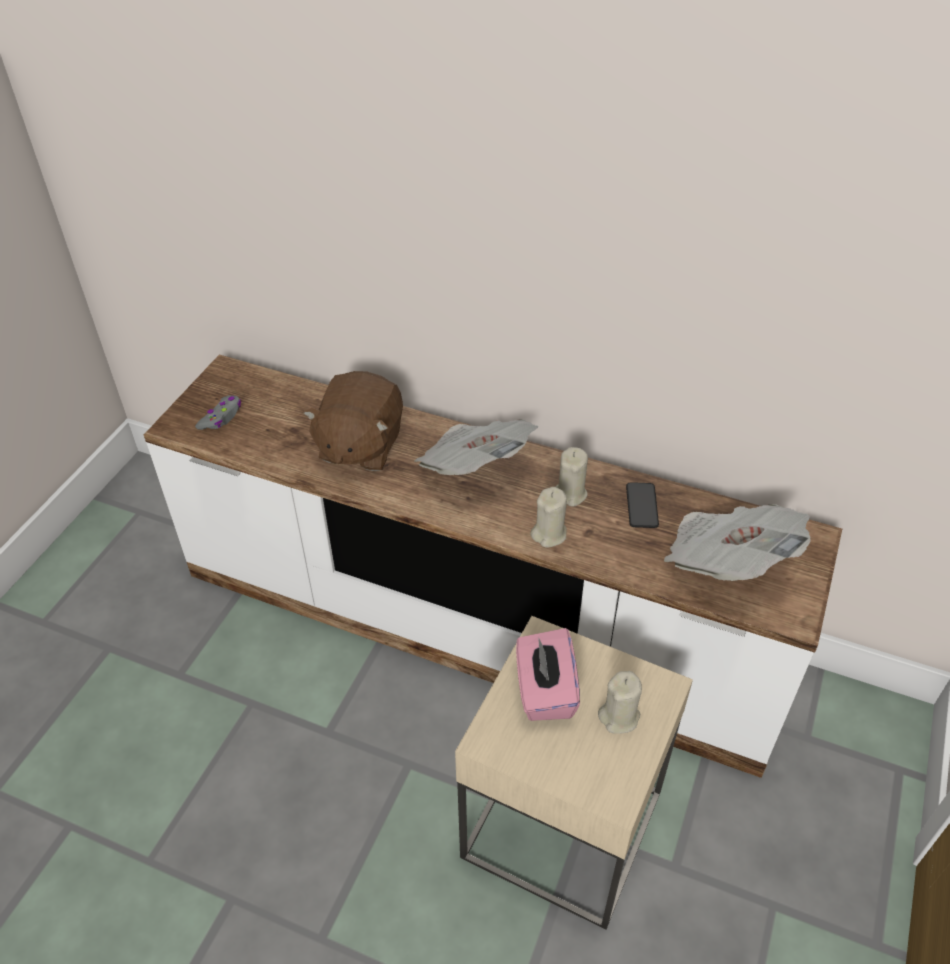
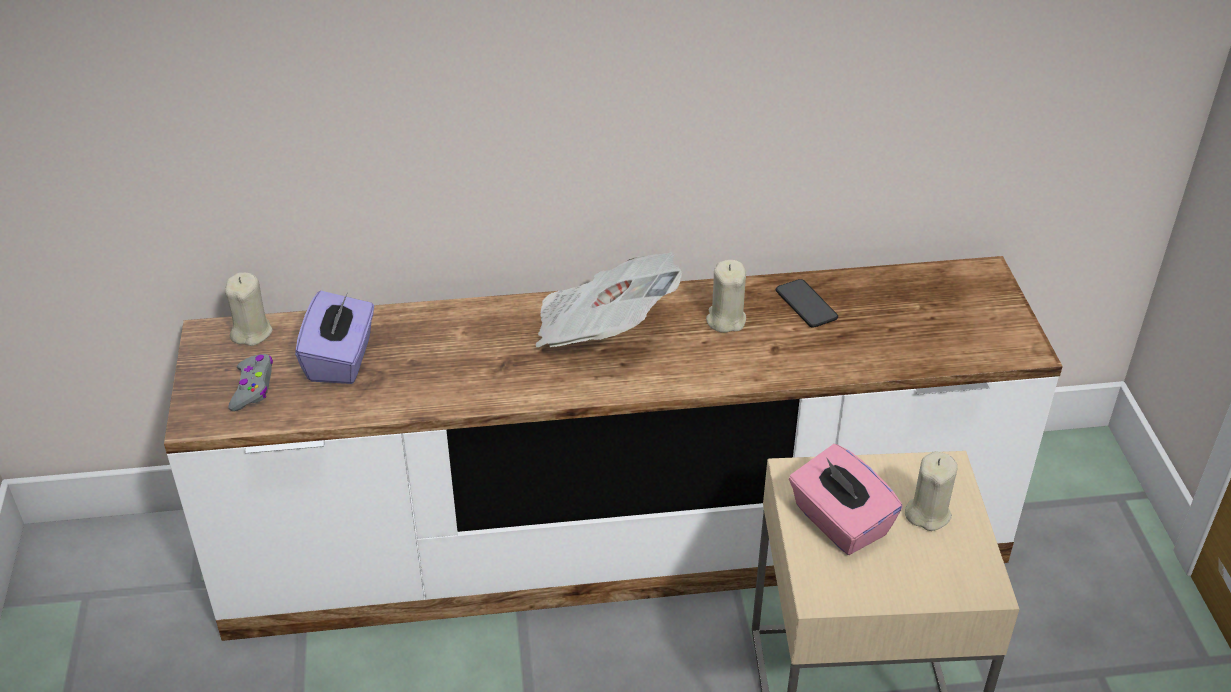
camera: 30 degrees left, 5 degrees down
(288, 419) = (341, 359): none -> purple tissue box
(359, 446) = (454, 357): brown plush toy -> none
(549, 534) = (737, 366): beige candle -> beige candle (251, 332)
(727, 560) = (926, 324): newspaper -> none

